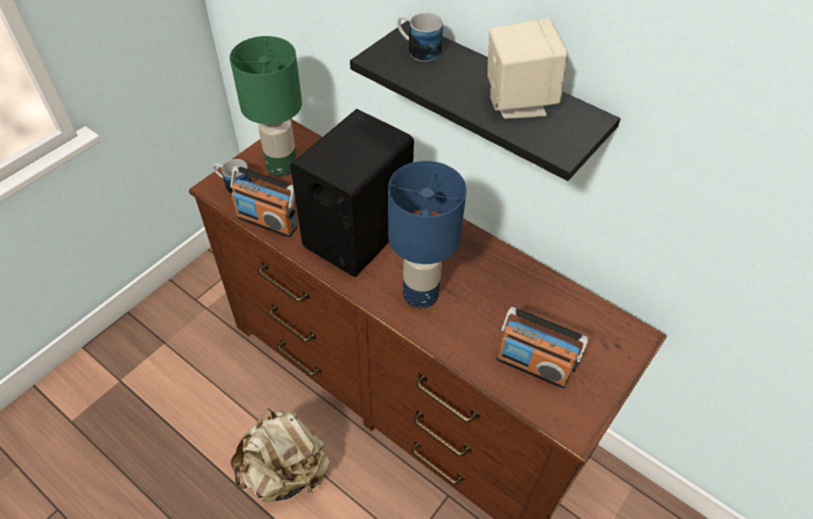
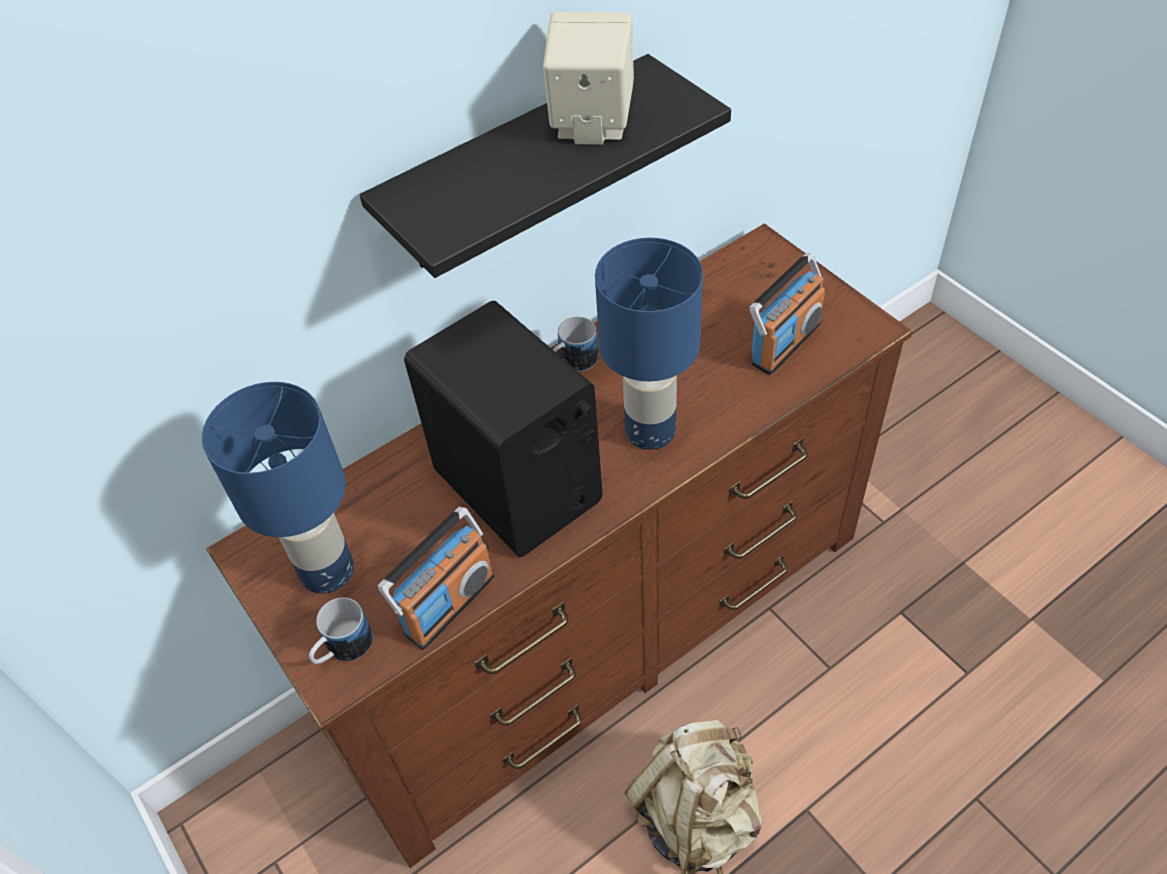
camera: 70 degrees left, 0 degrees up
(282, 166) = (328, 570): green table lamp -> blue table lamp
(418, 50) = (441, 193): mug -> mug (572, 363)

